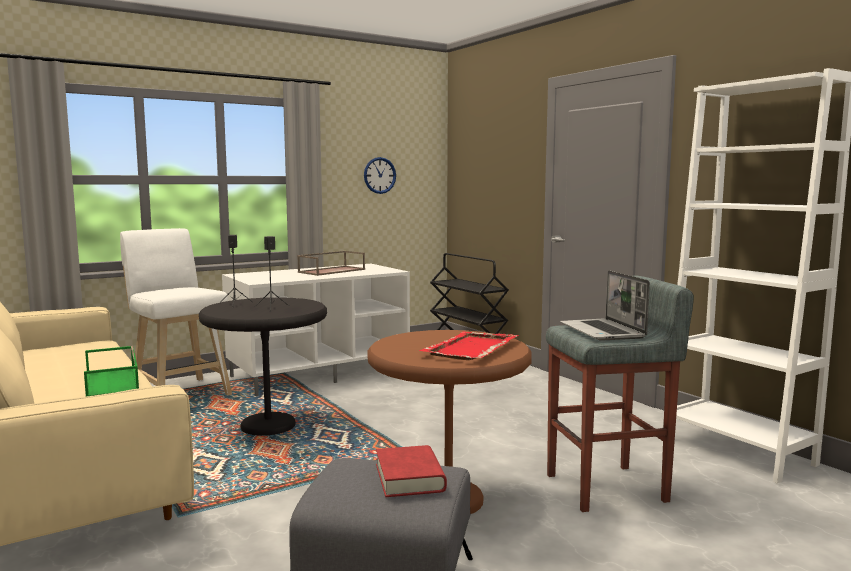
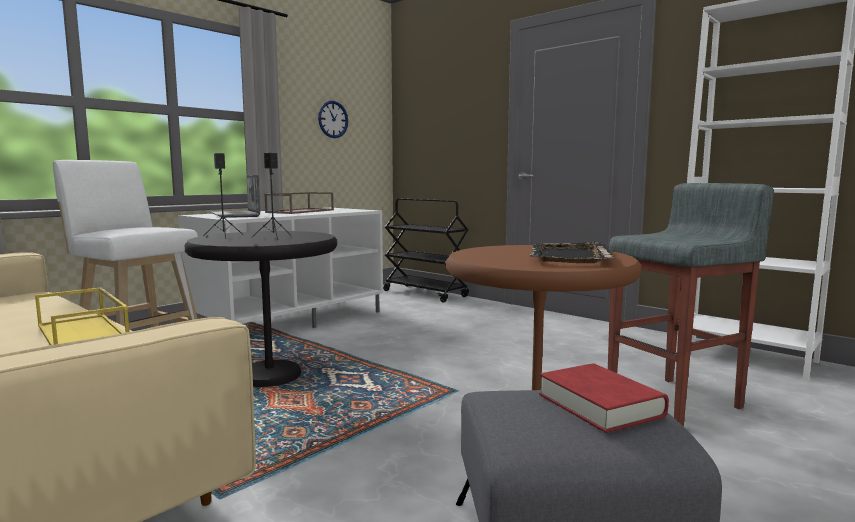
camera: 15 degrees left, 0 degrees up
(113, 382) = (84, 333): green tray -> yellow tray
(470, 349) = (568, 256): red tray -> black tray
(603, 331) = (678, 236): laptop -> laptop (236, 215)

